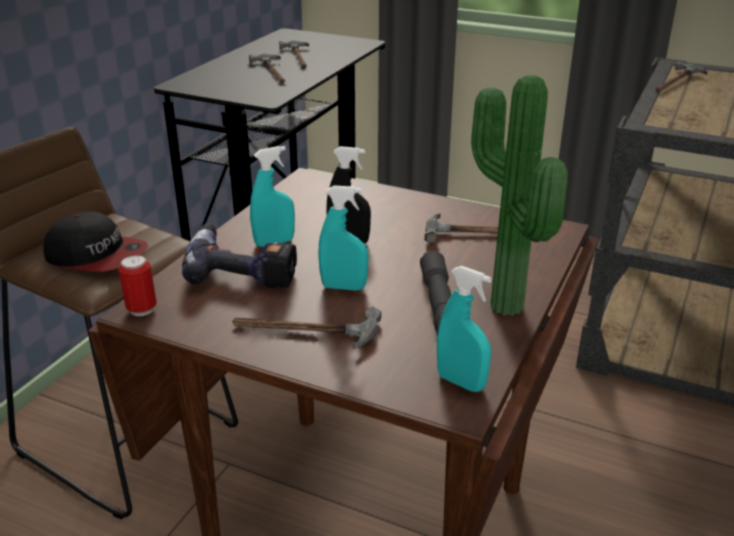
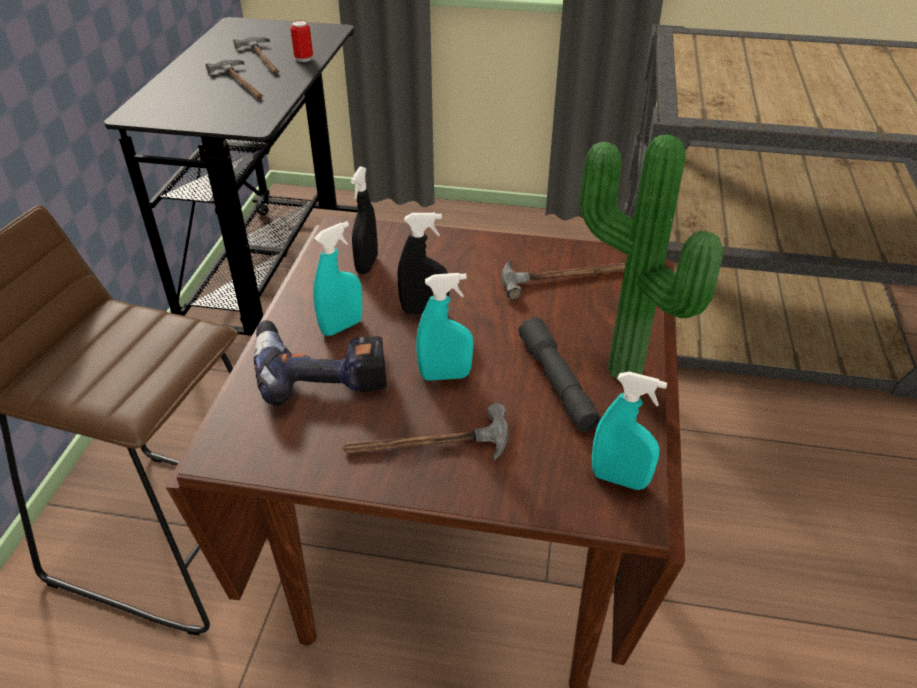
camera: 15 degrees left, 10 degrees up
(97, 255) = (117, 365): cap -> none
(142, 309) = (226, 450): can -> can (304, 59)
(316, 204) = (367, 265): none -> black spray bottle
(676, 82) = (686, 56): hammer -> none

